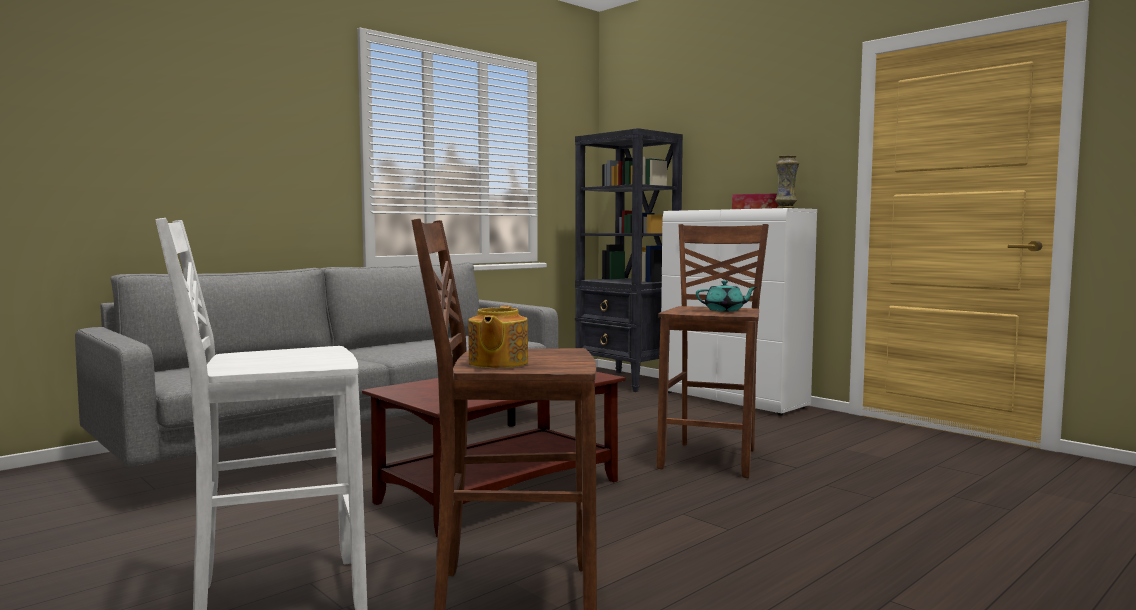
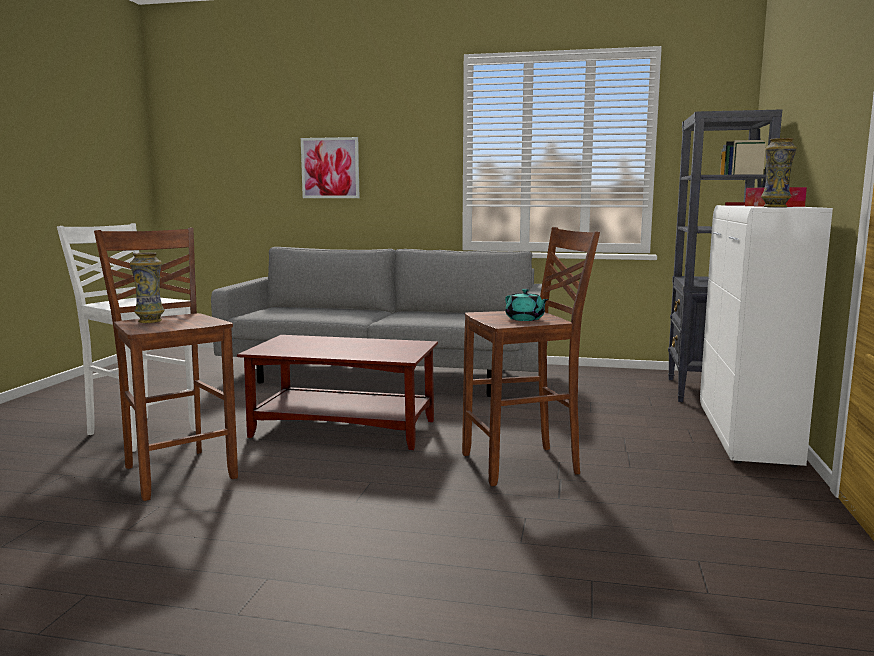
camera: 55 degrees right, 5 degrees up
(173, 152) = (330, 168): none -> picture
(497, 363) = (150, 321): teapot -> vase

